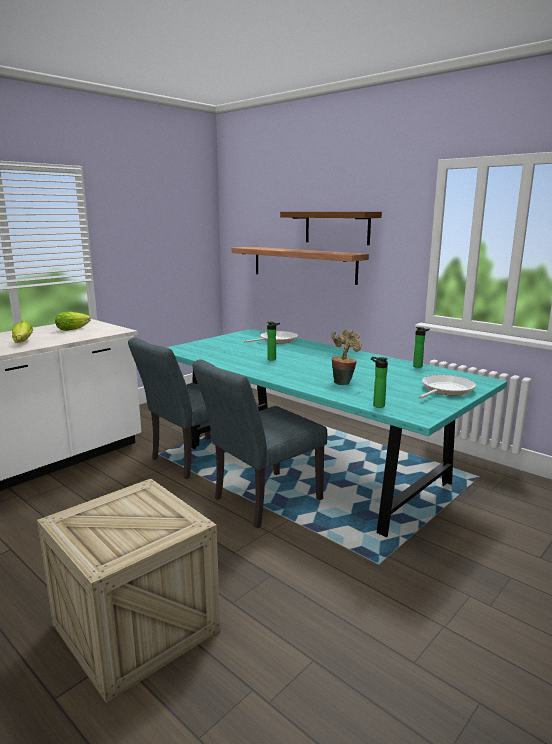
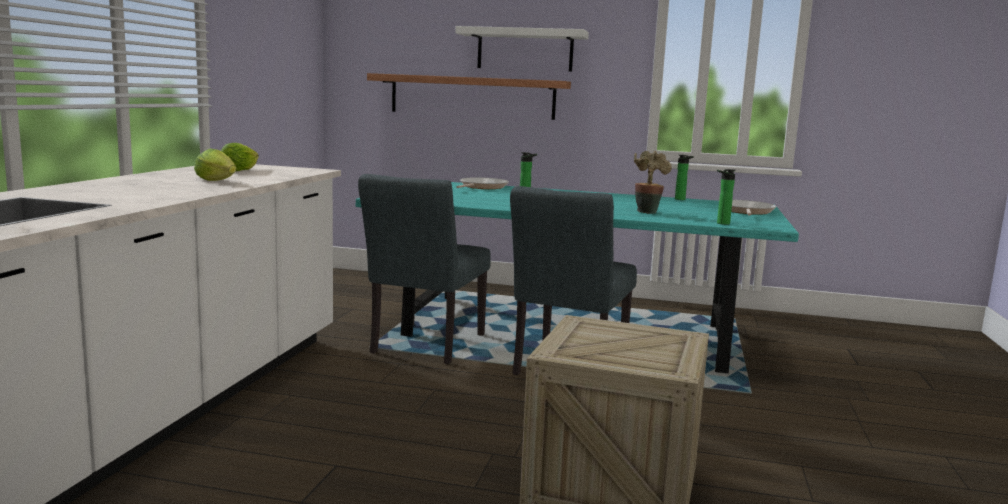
camera: 30 degrees left, 5 degrees down
(337, 227) = (525, 50): brown shelf -> white shelf

